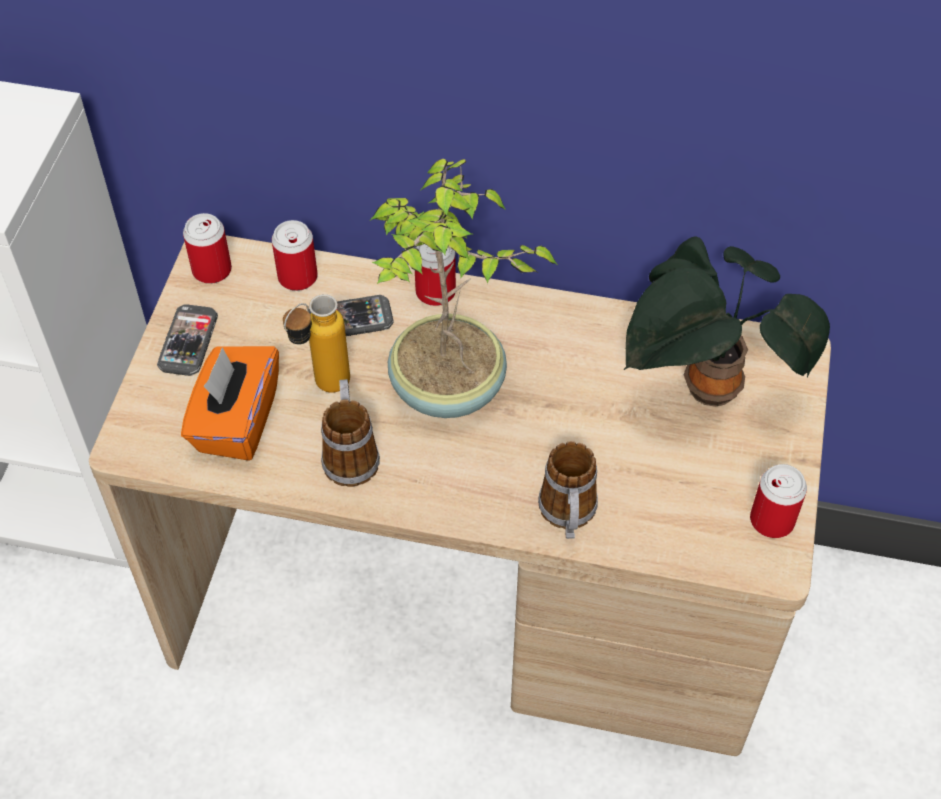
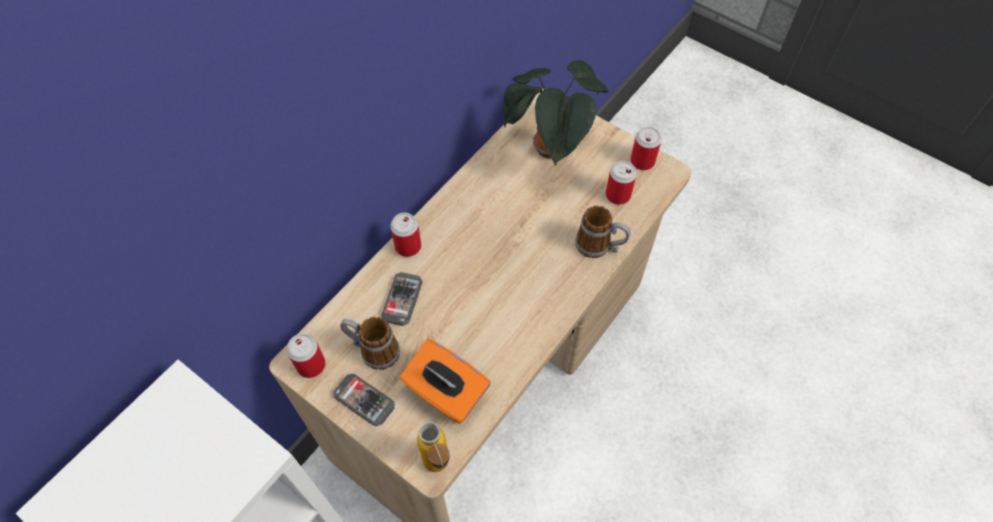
camera: 65 degrees left, 5 degrees up
(297, 277) = (349, 316): can -> can (618, 195)
(322, 389) = (447, 335): bottle -> bottle (439, 470)
(350, 453) = (503, 337): mug -> mug (373, 350)
(448, 391) = (485, 269): potted plant -> none

